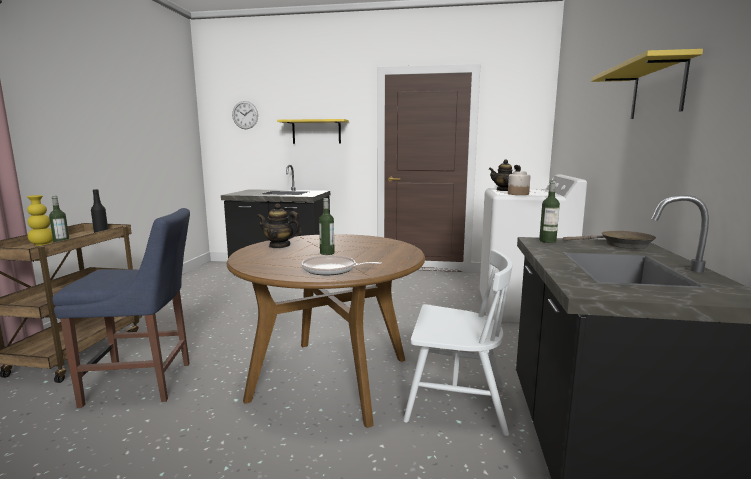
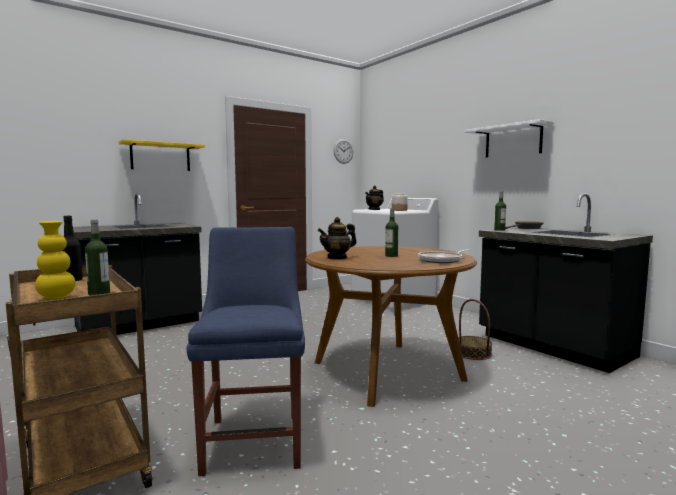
camera: 45 degrees left, 5 degrees down
(144, 383) = (255, 438): blue chair -> blue chair turned 45 degrees counterclockwise
(245, 115) = (58, 130): wall clock -> wall clock (343, 151)
(455, 402) = (473, 353): white chair -> basket
(657, 90) = (513, 141): yellow shelf -> white shelf

